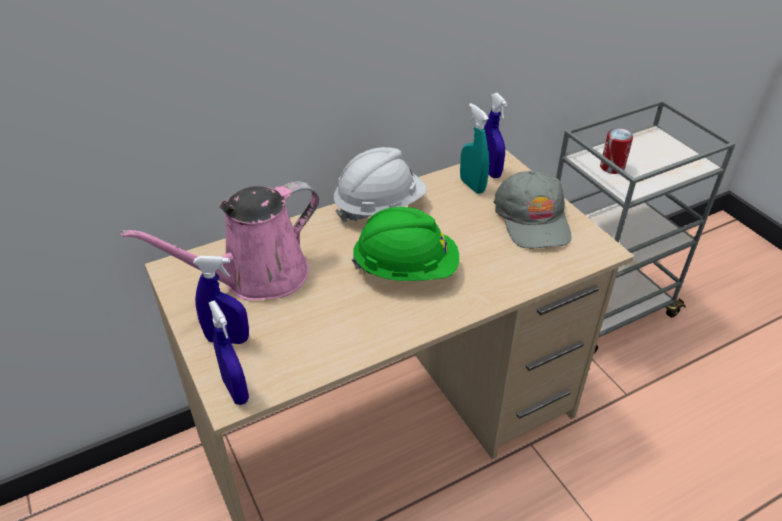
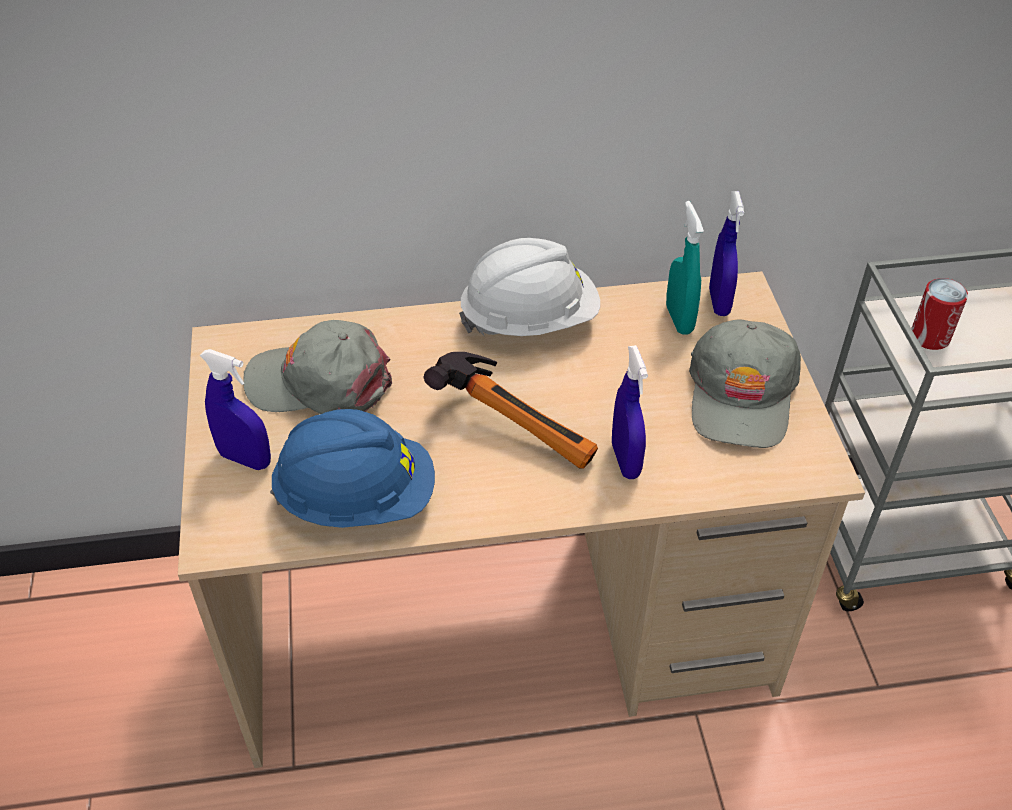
camera: 20 degrees right, 5 degrees up
(235, 390) = (224, 530): blue spray bottle -> blue spray bottle (625, 460)
(257, 277) = (320, 382): pink watering can -> grey cap
(321, 343) = (357, 498): none -> blue hard hat
(406, 269) = (519, 424): green hard hat -> hammer

